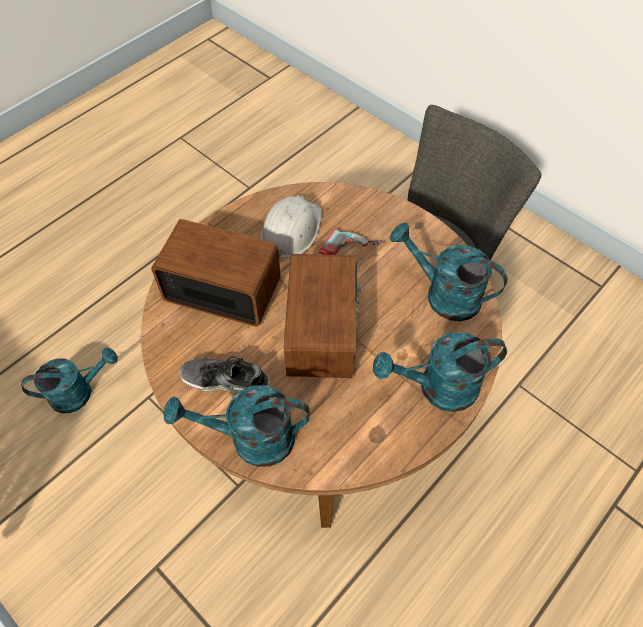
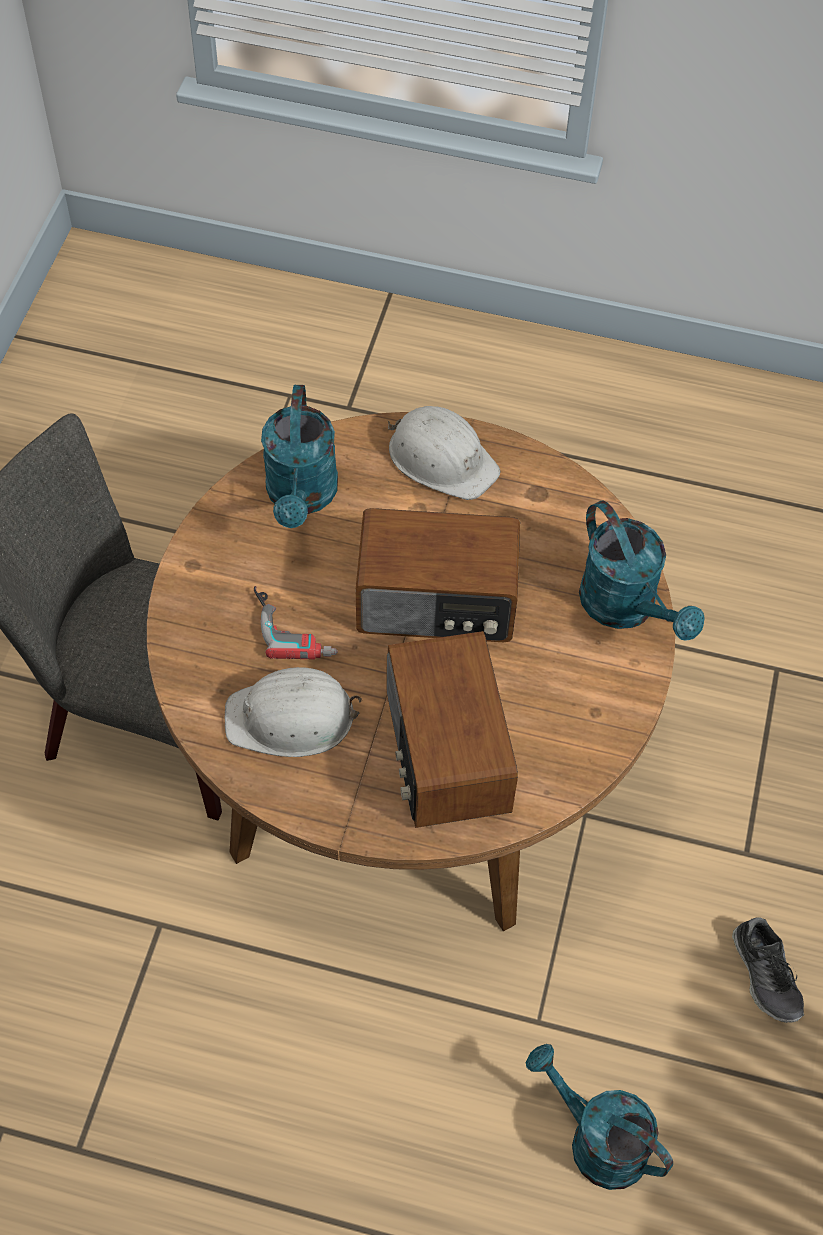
camera: 120 degrees left, 0 degrees up
(225, 381) = (575, 672): shoe -> shoe (766, 975)
(323, 330) = (437, 602): radio -> radio turned 150 degrees counterclockwise
(438, 388) = (441, 458): turquoise watering can -> white hard hat

